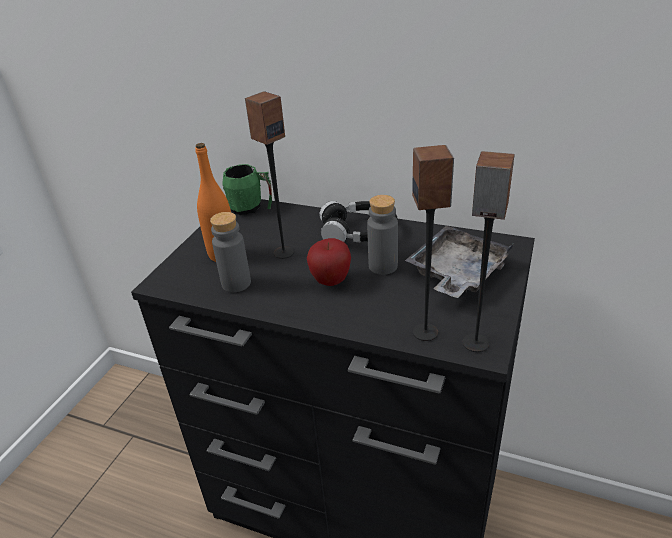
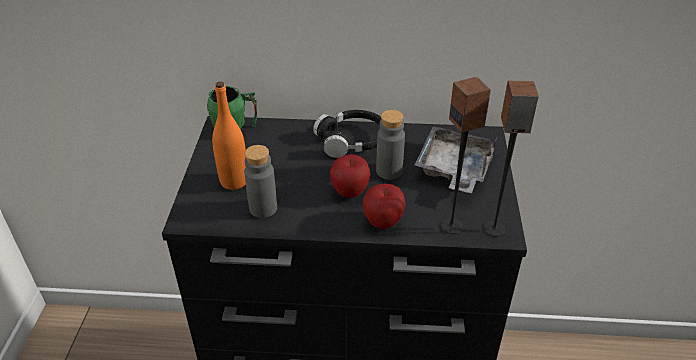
camera: 20 degrees left, 5 degrees up
(283, 252) = (292, 170): speaker -> none
(350, 316) = (383, 222): none -> apple

